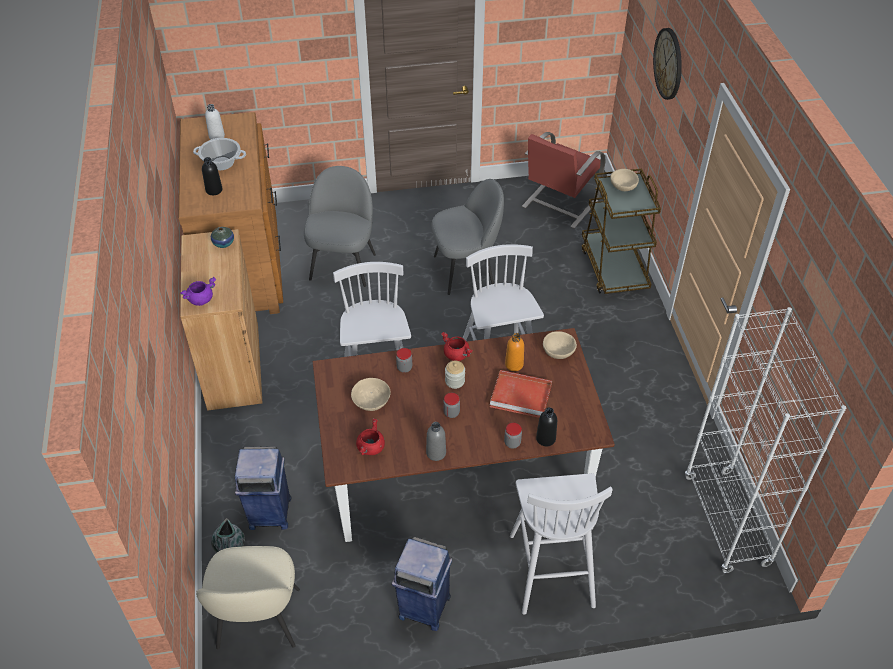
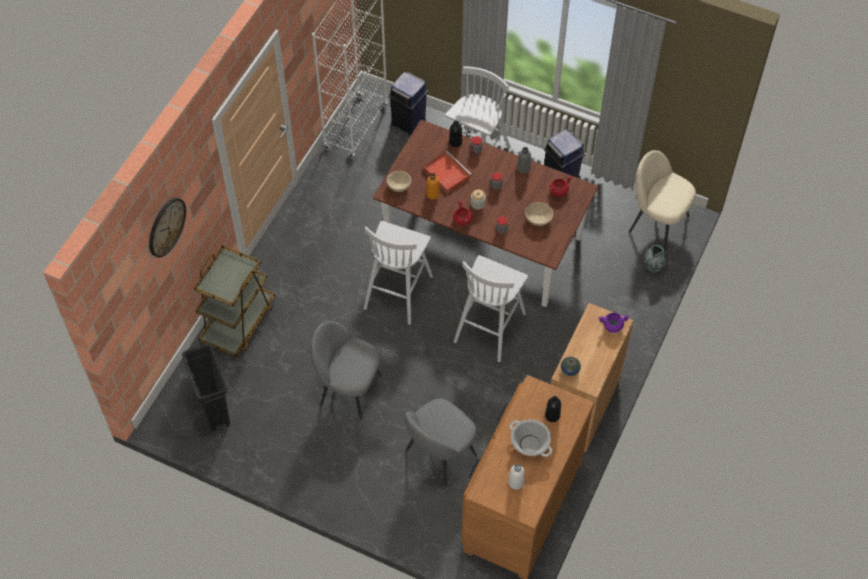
camera: 145 degrees left, 10 degrees up
(258, 621) = (657, 222): beige chair -> beige chair turned 90 degrees counterclockwise
(269, 513) = (617, 280): blue trash can -> blue trash can (409, 122)
(559, 204) = (215, 410): red chair -> black trash can
(622, 187) = (222, 284): beige bowl -> none

